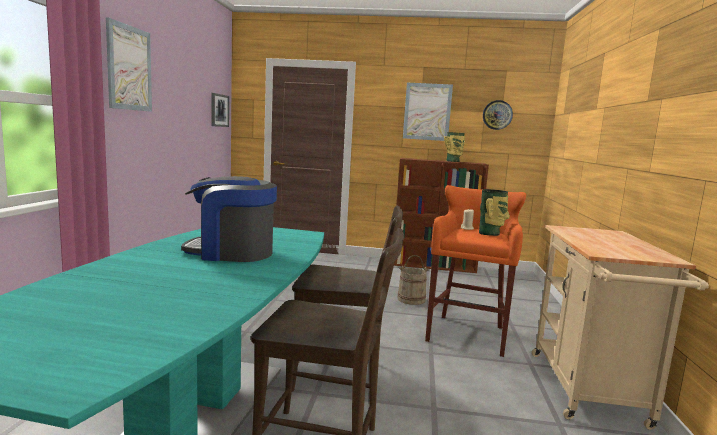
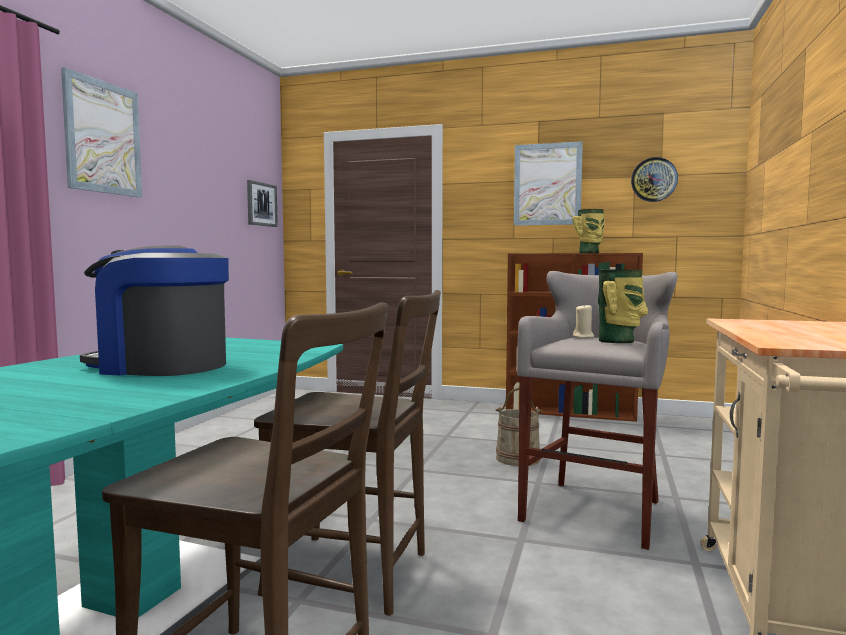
camera: 10 degrees right, 5 degrees down
(468, 333) = (595, 510): orange stool -> grey stool

